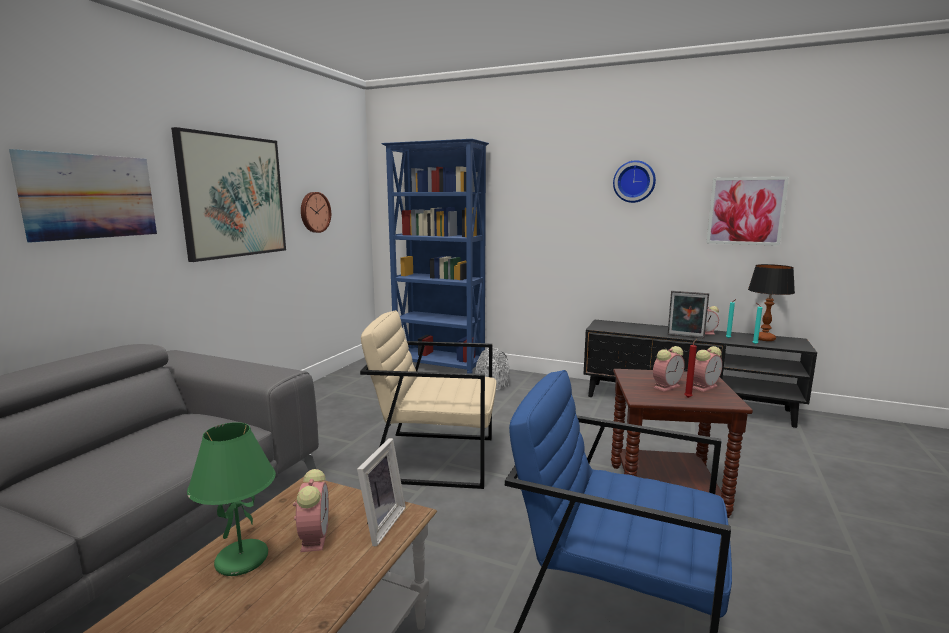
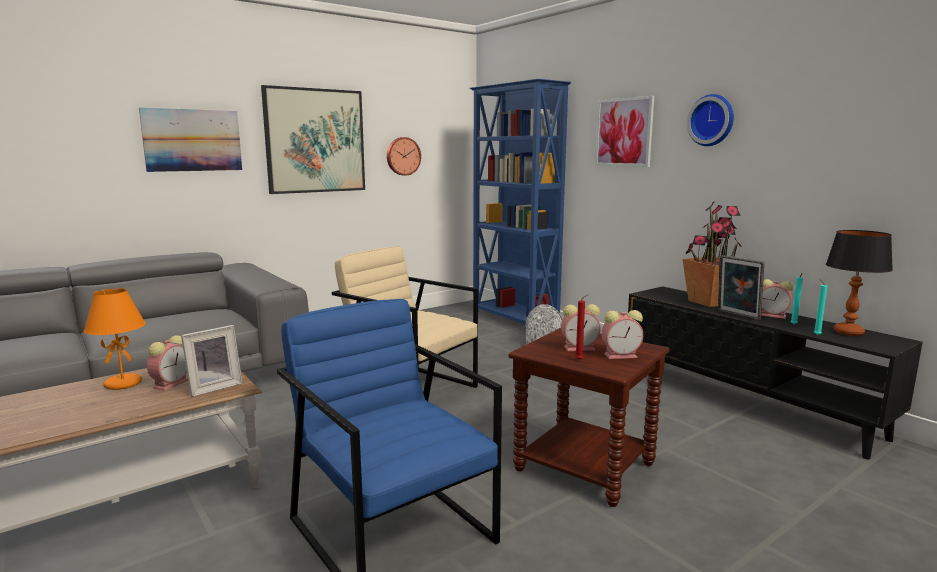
camera: 30 degrees right, 0 degrees up
(242, 559) = (124, 383): green table lamp -> orange table lamp
(649, 328) = (709, 302): none -> potted plant
(745, 211) = (845, 157): picture -> picture (624, 132)

